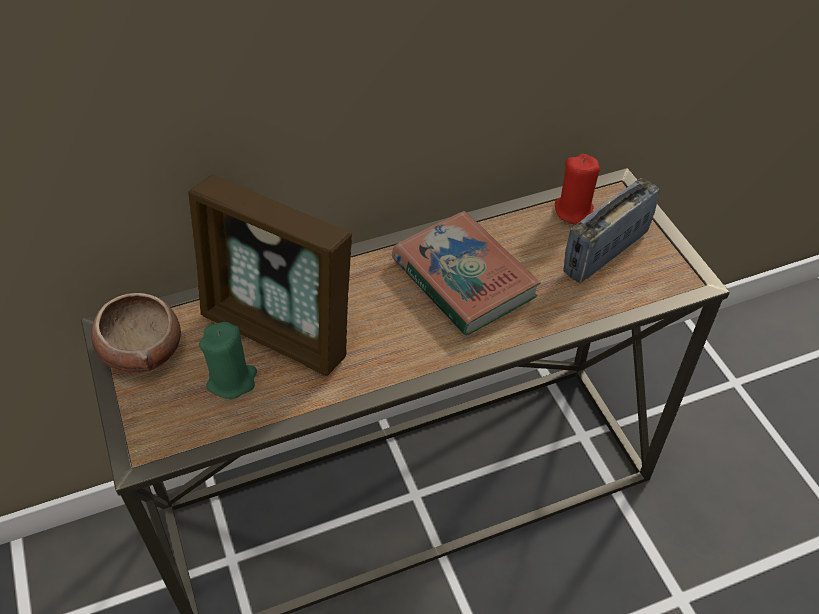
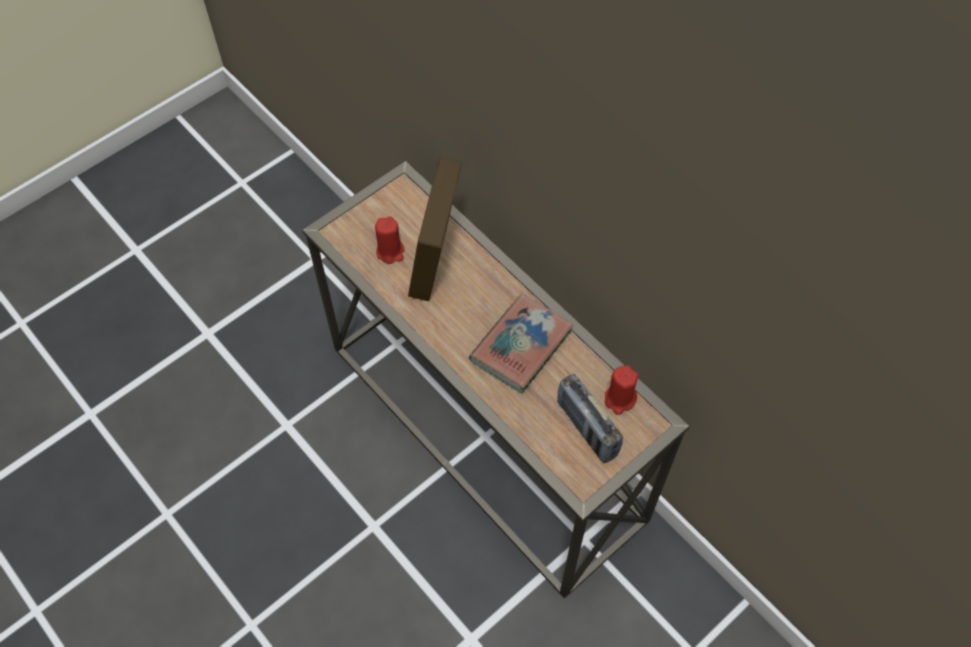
camera: 70 degrees right, 10 degrees up
(142, 350) = (394, 199): bowl -> none
(232, 380) = (390, 251): green candle -> red candle
(605, 253) = (586, 429): radio -> radio turned 150 degrees counterclockwise

